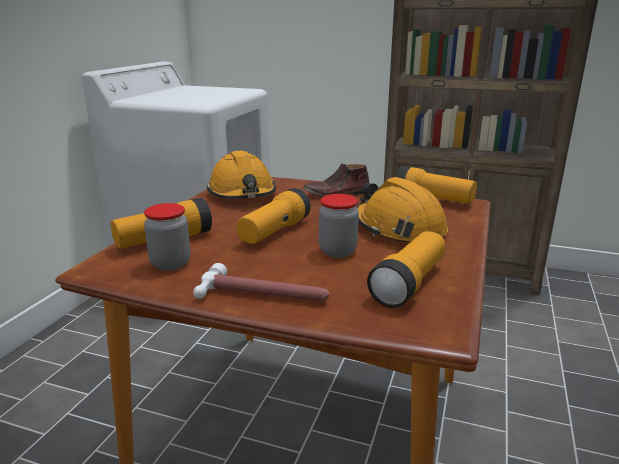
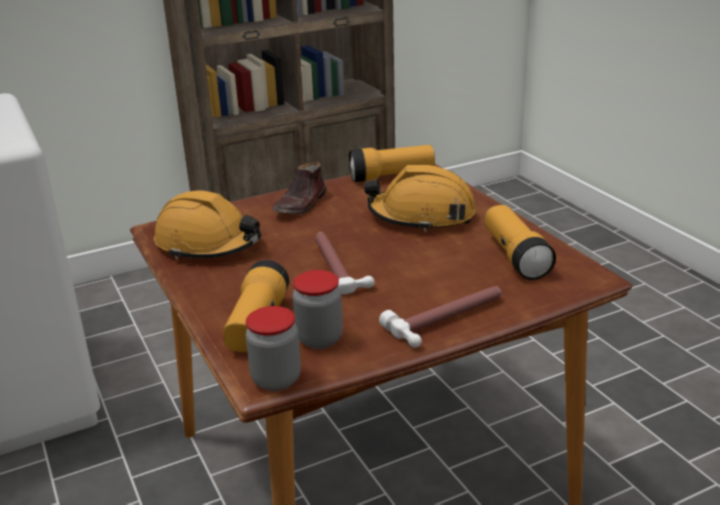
camera: 45 degrees left, 5 degrees up
(274, 232) = (335, 267): flashlight -> hammer
(337, 251) = (421, 257): jar -> jar (276, 379)

